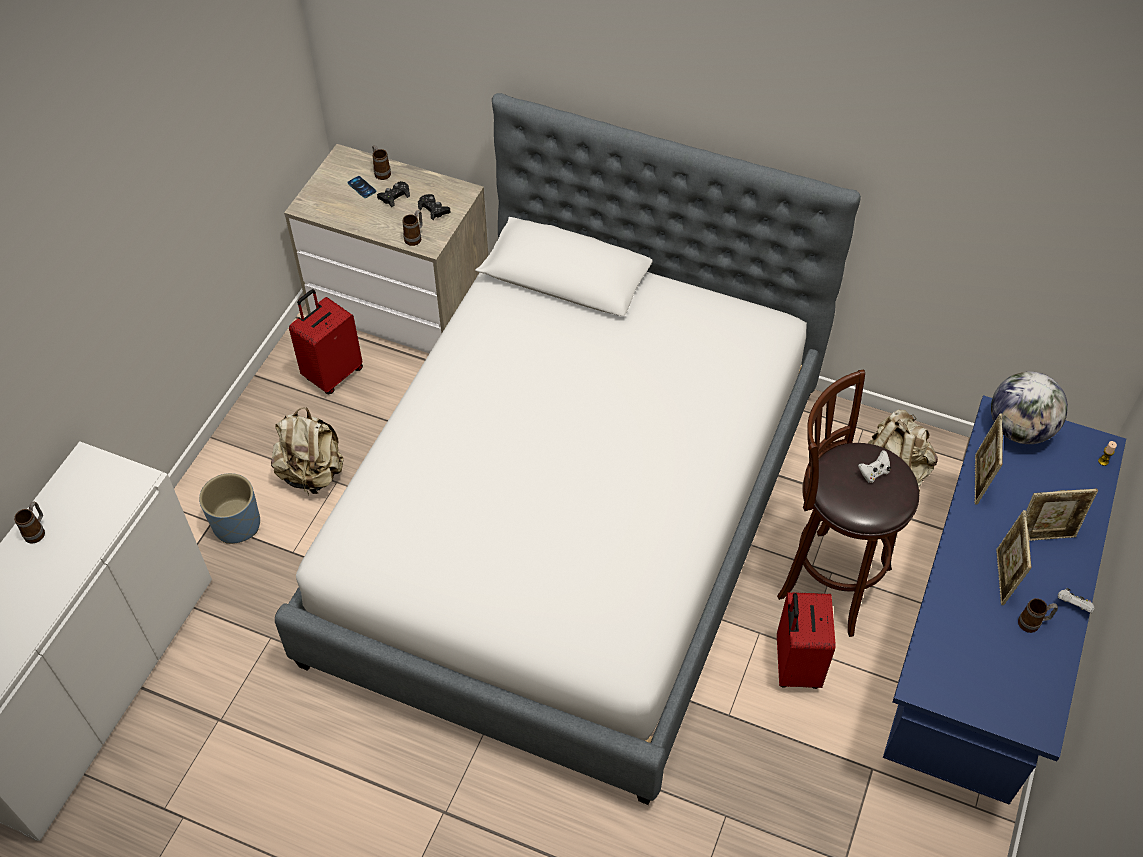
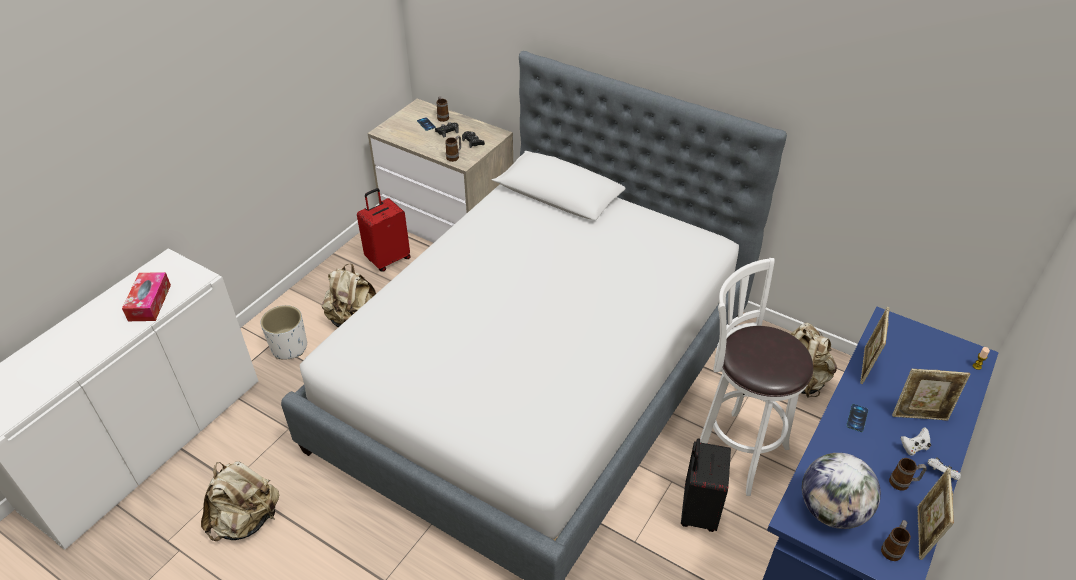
camera: 10 degrees right, 10 degrees down
(37, 531) = (113, 301): mug -> mug (892, 548)
(86, 526) = (149, 302): none -> tissue box
(237, 525) = (289, 347): blue planter -> white planter
(254, 766) = (246, 520): none -> beige backpack
(795, 665) = (697, 511): red suitcase -> black suitcase
(828, 579) = (735, 449): brown stool -> white stool
(873, 473) = (775, 347): white game controller -> white game controller (913, 447)
(975, 549) = (857, 418): none -> phone
(1003, 578) = (879, 443): picture frame -> picture frame (922, 534)
(1019, 429) = (905, 334): globe -> globe (831, 510)

